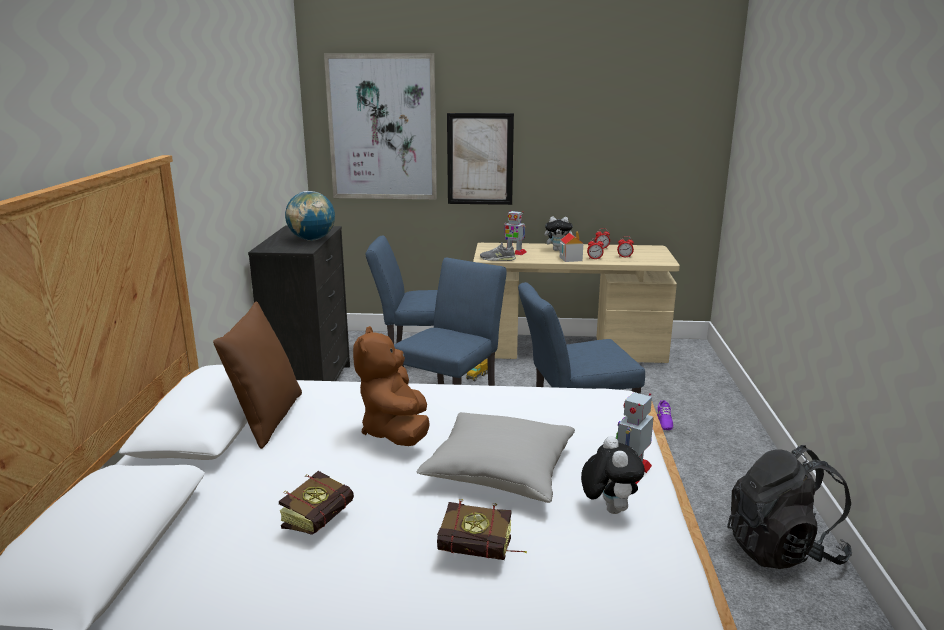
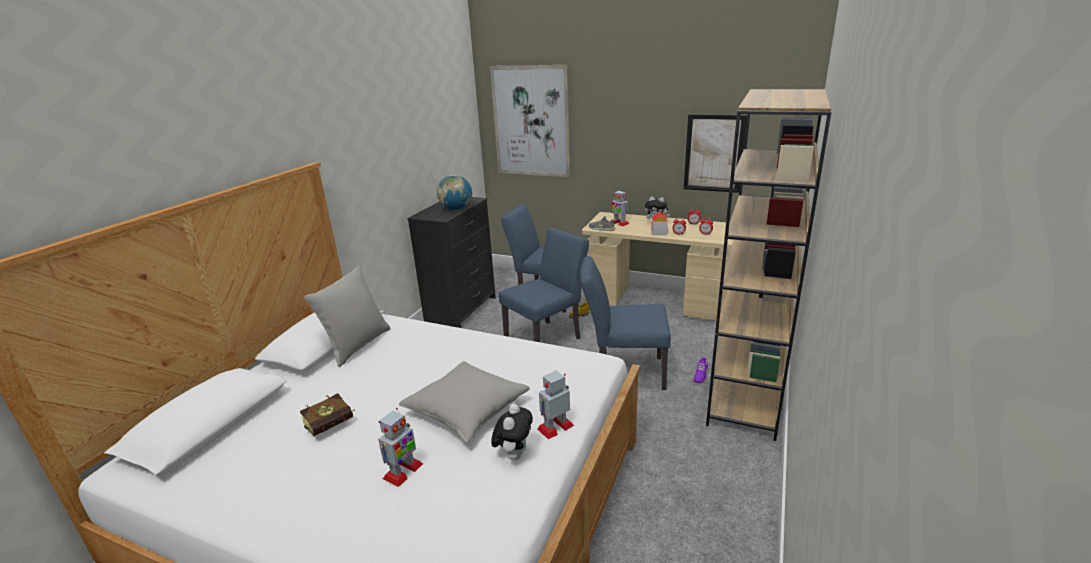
camera: 20 degrees right, 5 degrees up
(266, 419) = (357, 345): brown pillow -> grey pillow
(396, 432) = (425, 368): brown plush toy -> none
(480, 159) = (602, 147): picture -> picture (714, 153)
(483, 554) = (403, 471): book -> toy robot
(727, 436) = (746, 396): none -> brown bookcase
(782, 550) = (725, 502): black backpack -> none

